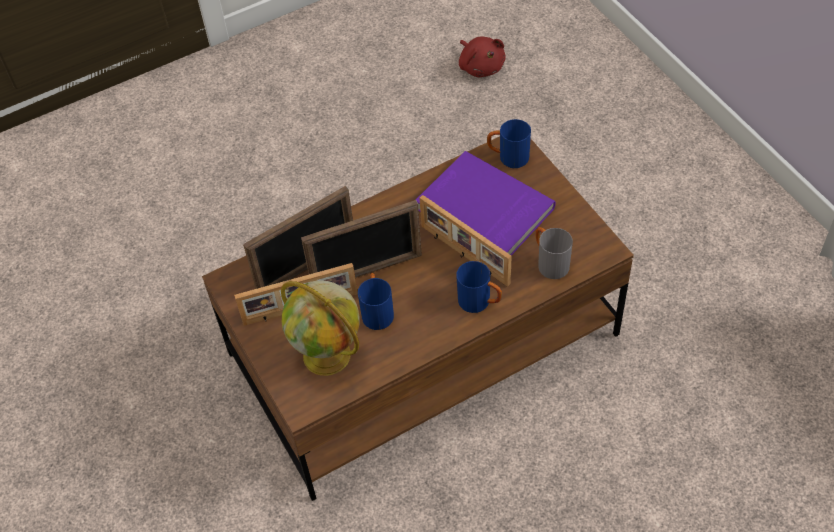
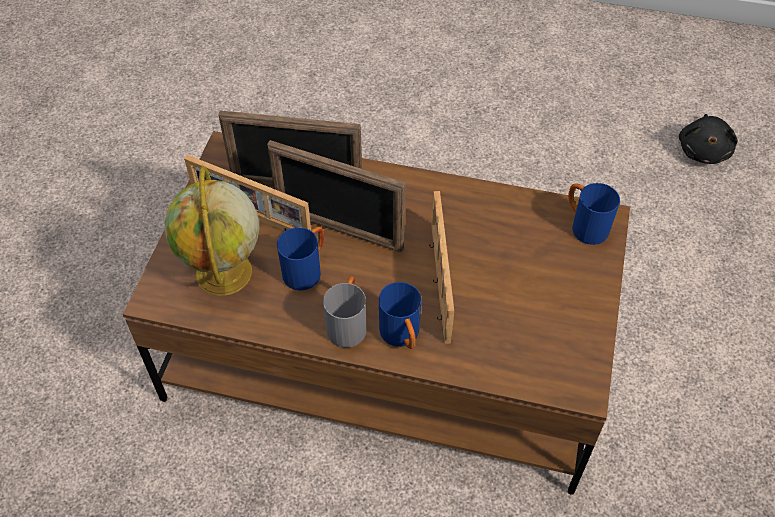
camera: 40 degrees right, 0 degrees up
(481, 66) = (703, 150): red plush toy -> black plush toy
(483, 210) = (504, 256): purple book -> none
(549, 262) = (510, 354): grey mug -> grey mug (348, 324)

